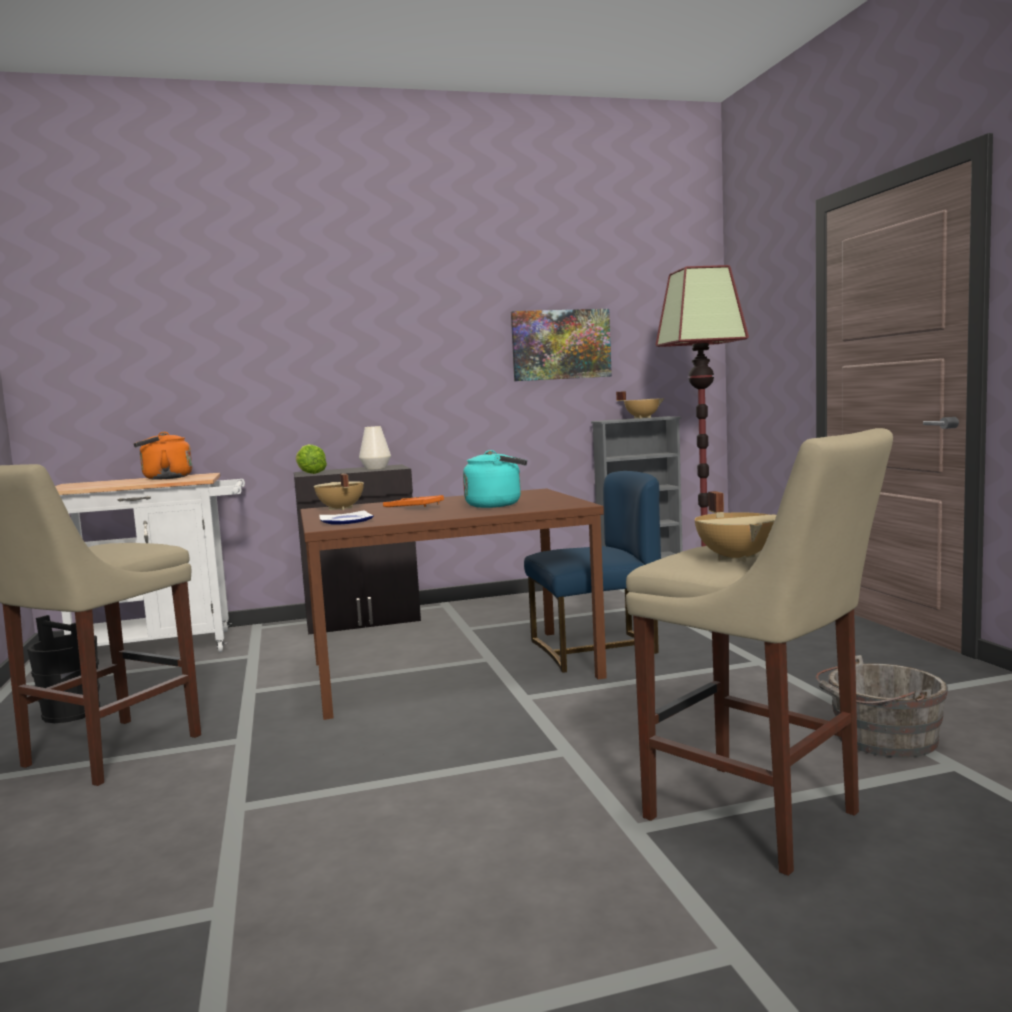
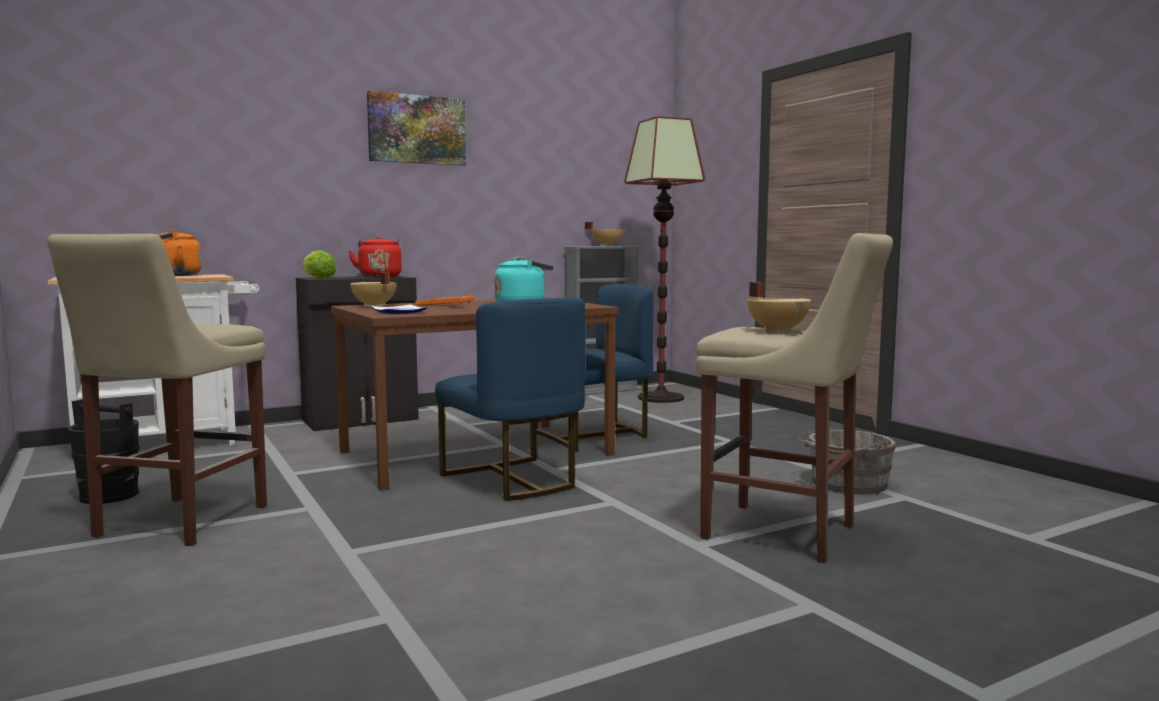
camera: 15 degrees left, 0 degrees up
(376, 468) = (379, 277): white vase -> red kettle
(470, 711) = (513, 480): none -> blue chair
(561, 344) = (540, 176): picture -> picture (417, 129)

